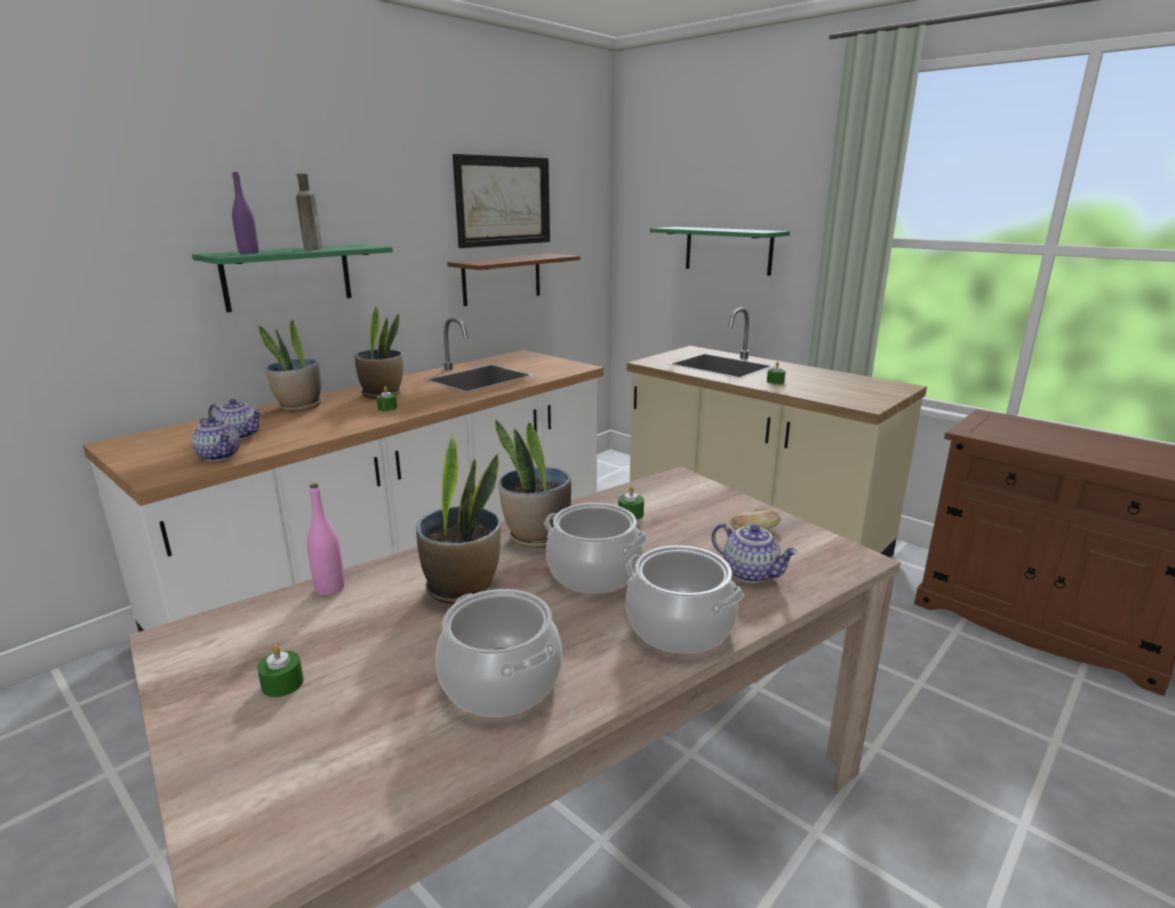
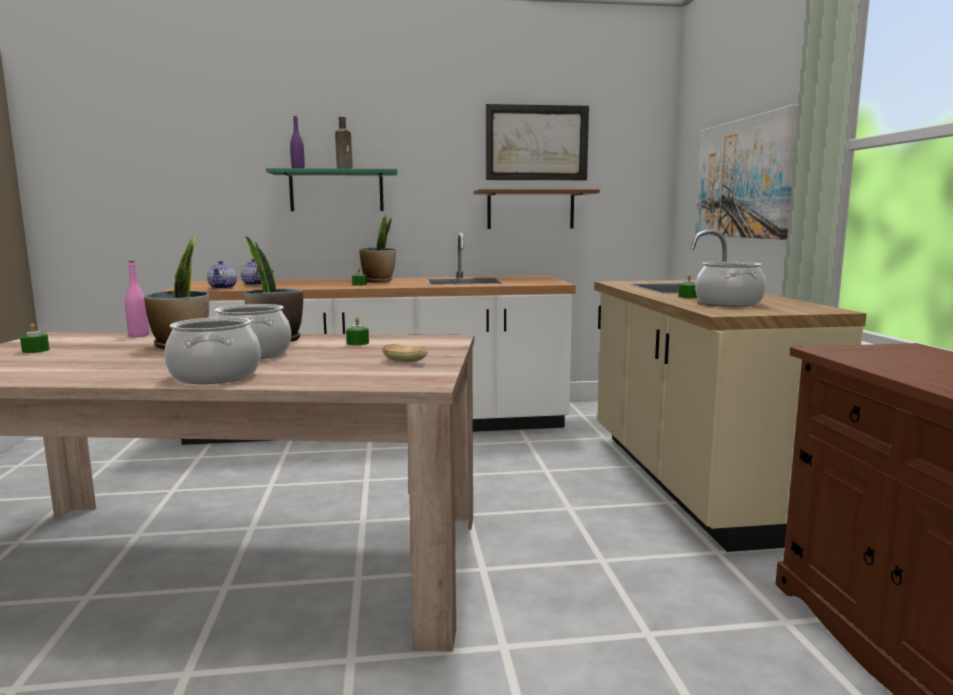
camera: 40 degrees right, 10 degrees down
(299, 407) = (319, 280): potted plant -> none
(502, 681) = (89, 368): cooking pot -> cooking pot (729, 303)
(728, 250) = (743, 178): green shelf -> picture
(751, 573) = (330, 372): teapot -> none

